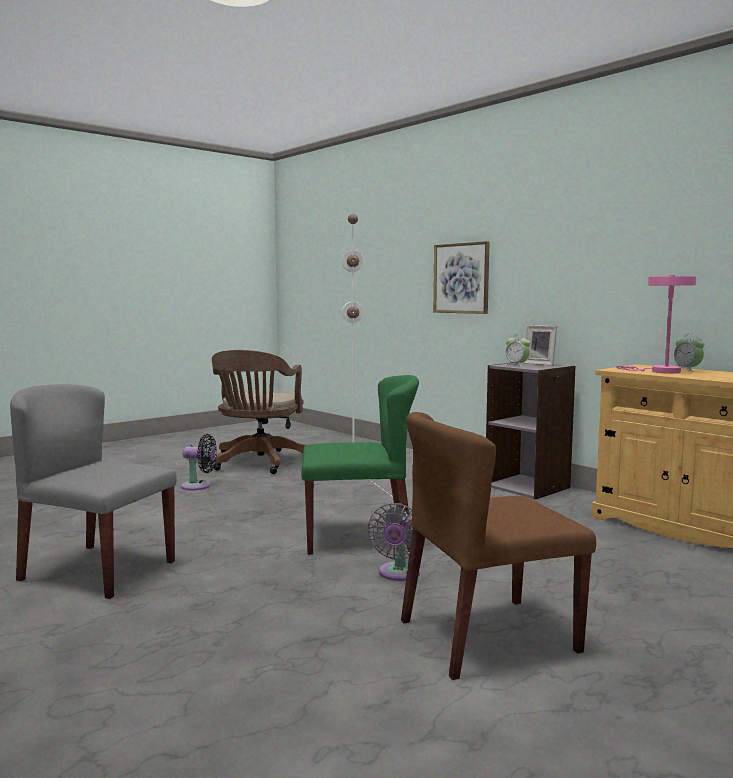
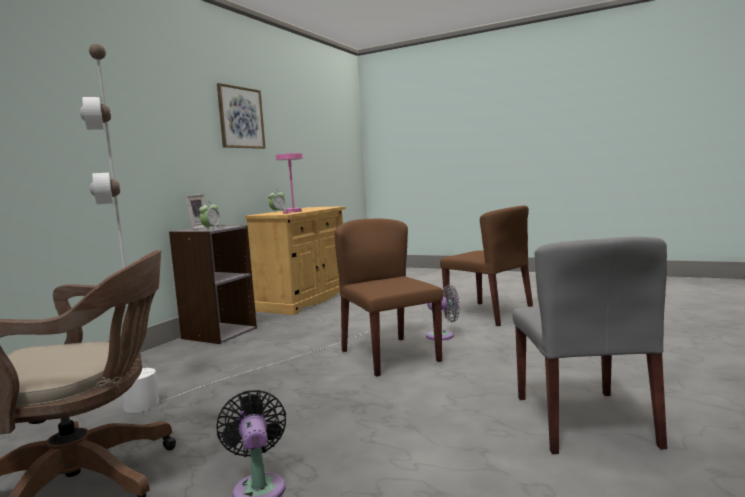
camera: 110 degrees left, 0 degrees up
(359, 537) = (389, 355): green chair -> brown chair
(461, 278) = (74, 150): picture -> picture (241, 117)

